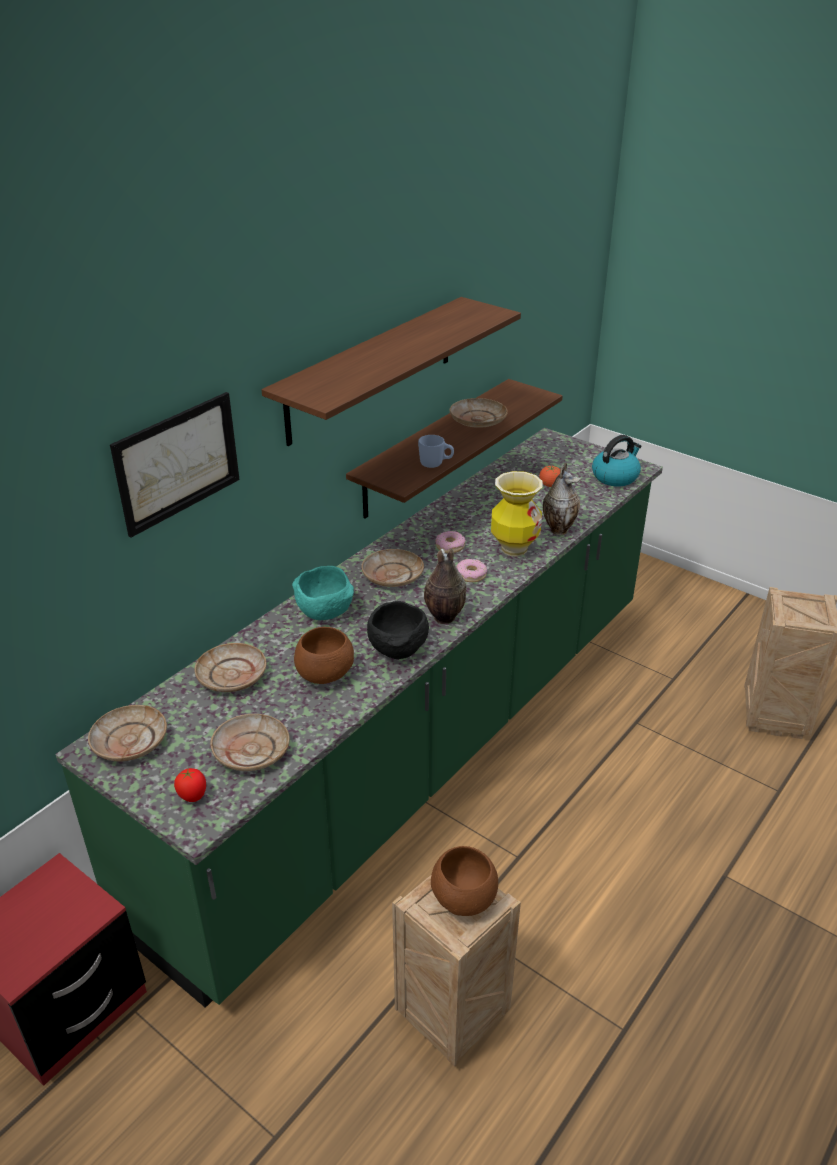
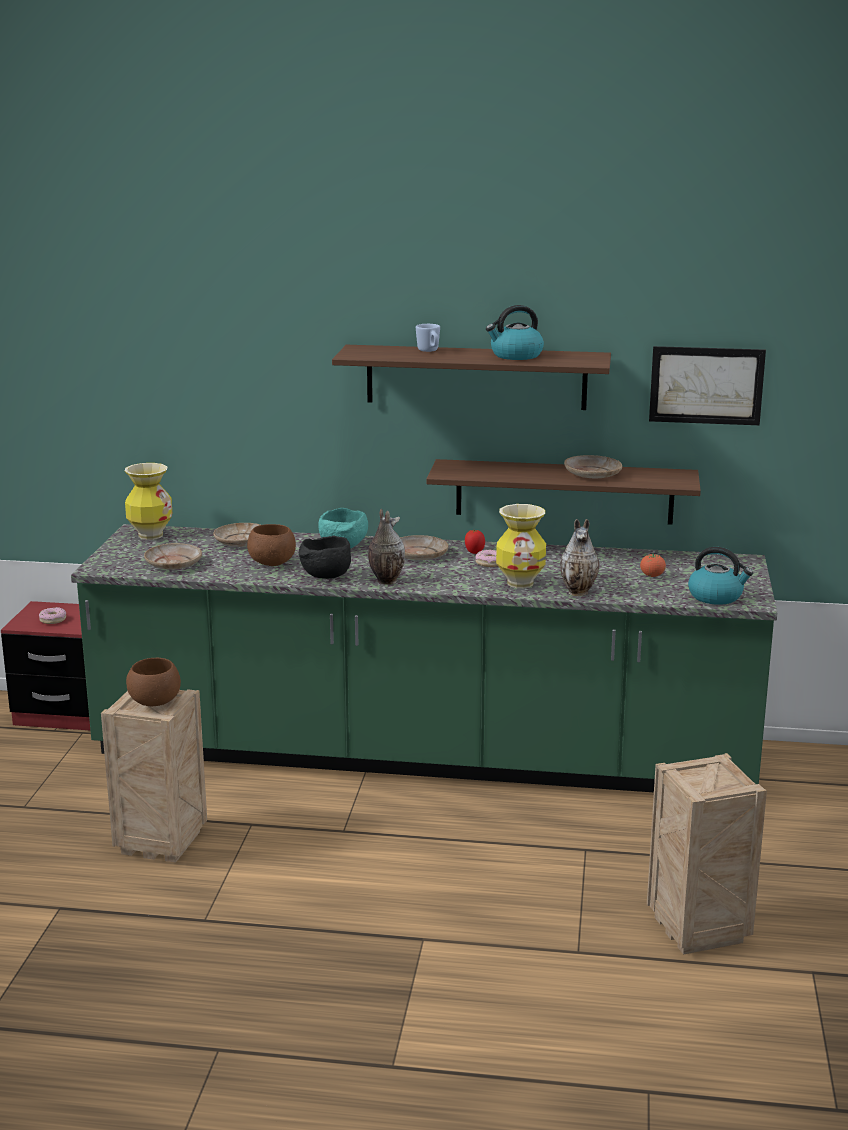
camera: 60 degrees right, 15 degrees down
(129, 741) = (150, 535): beige plate -> vase
(178, 462) = (260, 368): picture -> picture (706, 385)
(193, 797) = (118, 561): tomato -> tomato (474, 552)
(428, 331) = (515, 355): none -> kettle
(435, 464) = (492, 476): blue mug -> blue mug (429, 351)
(471, 575) = (458, 577): donut -> donut (53, 620)

